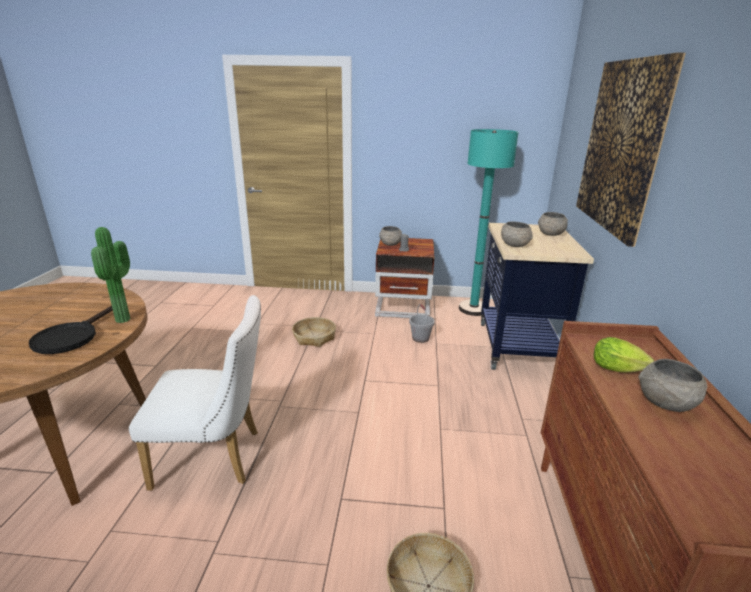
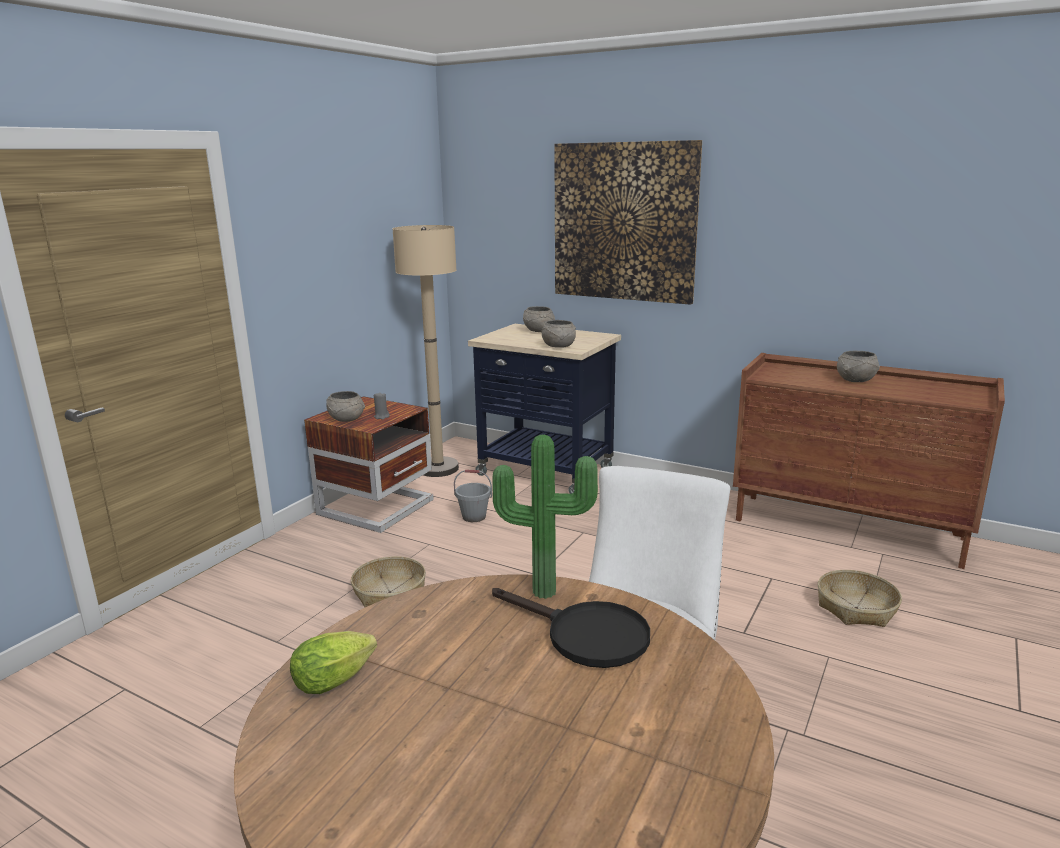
camera: 65 degrees left, 5 degrees down
(473, 309) = (438, 468): turquoise floor lamp -> beige floor lamp
(619, 370) = (811, 380): lettuce -> lettuce (338, 679)

